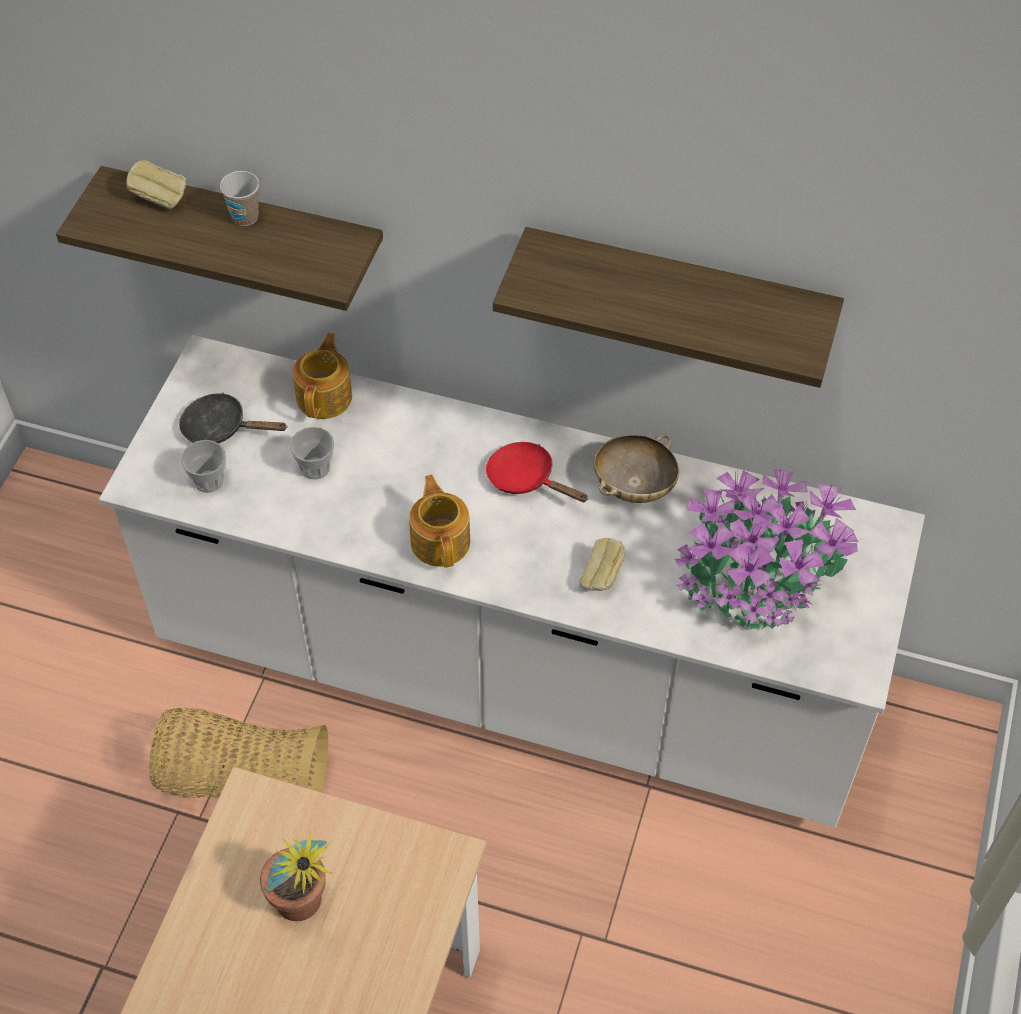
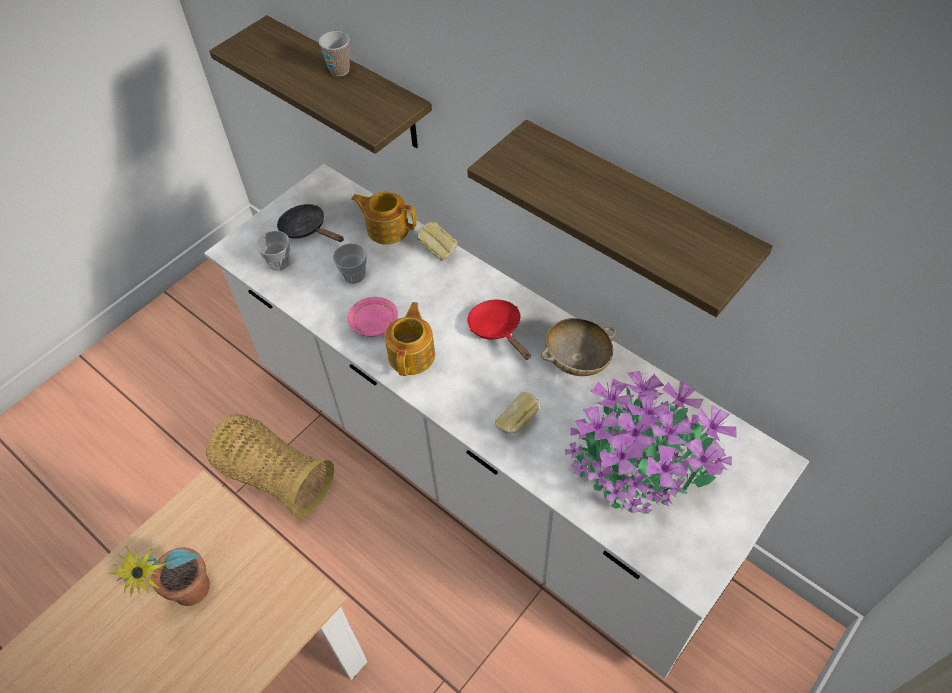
camera: 25 degrees right, 0 degrees up
(160, 199) = (290, 45): bread -> bread (438, 250)
(325, 396) = (387, 228): teapot -> teapot turned 105 degrees counterclockwise
(372, 518) = (373, 322): none -> pink plate

